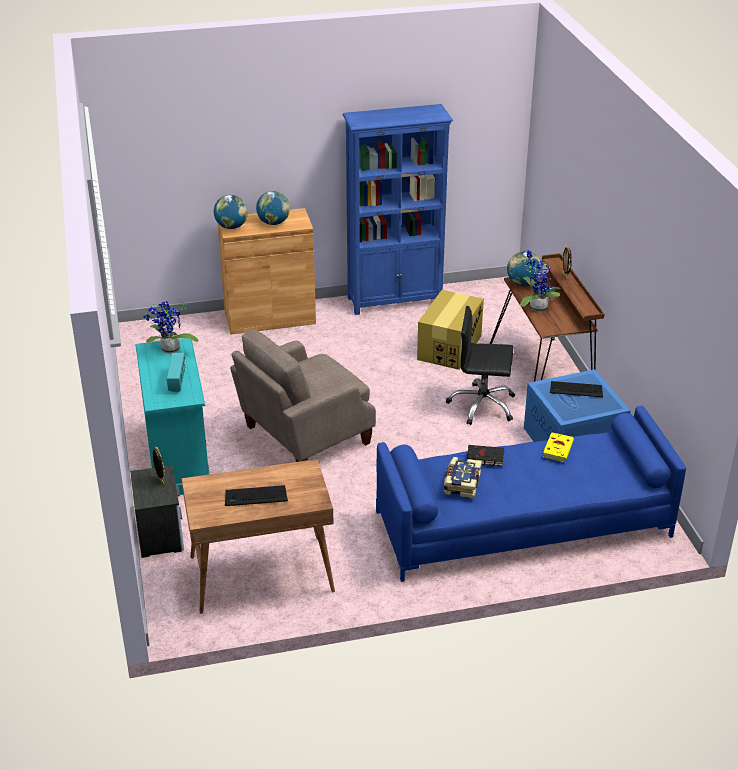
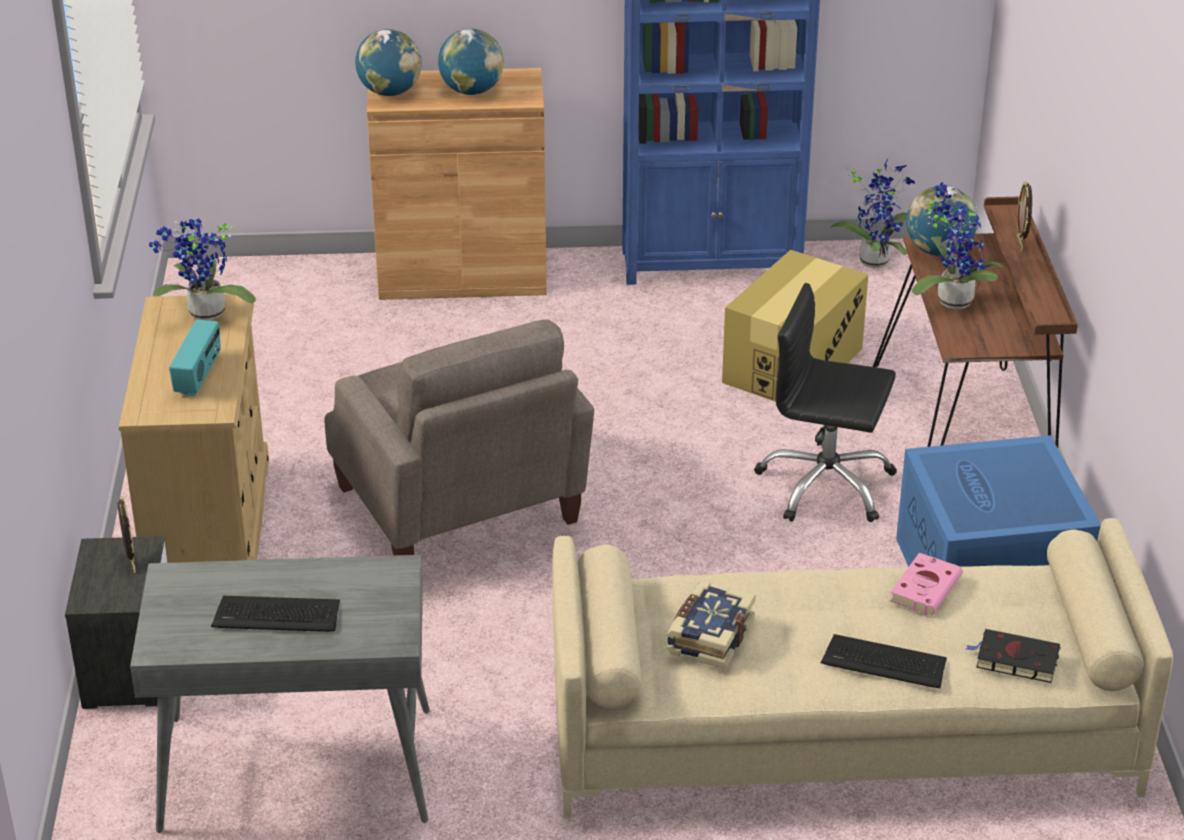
camera: 10 degrees right, 0 degrees up
(178, 458) = (210, 525): turquoise dresser -> beige dresser
(261, 575) = (295, 771): brown desk -> grey desk
(304, 436) = (460, 509): beige armchair -> beige armchair turned 90 degrees counterclockwise
(475, 290) = (875, 259): none -> potted plant
(483, 457) = (769, 589): black book -> black book (1014, 660)
(522, 524) = (840, 731): blue sofa -> beige sofa
(558, 448) = (926, 587): yellow book -> pink book
(576, 390) = (1000, 473): keyboard -> keyboard (884, 663)

